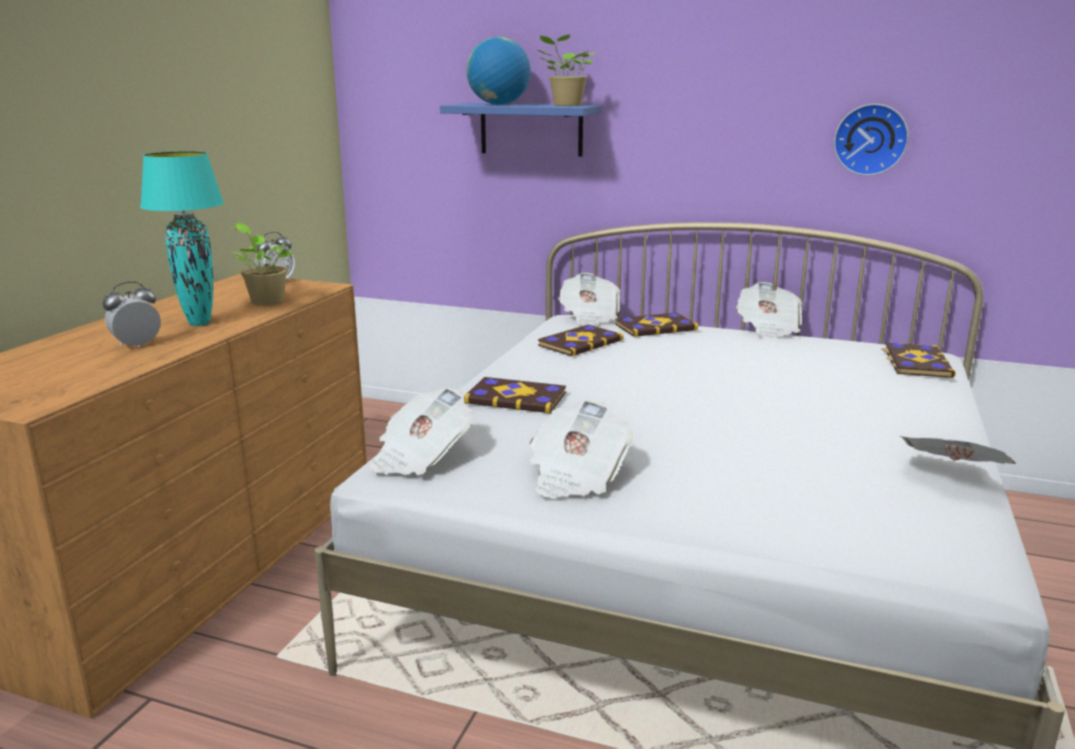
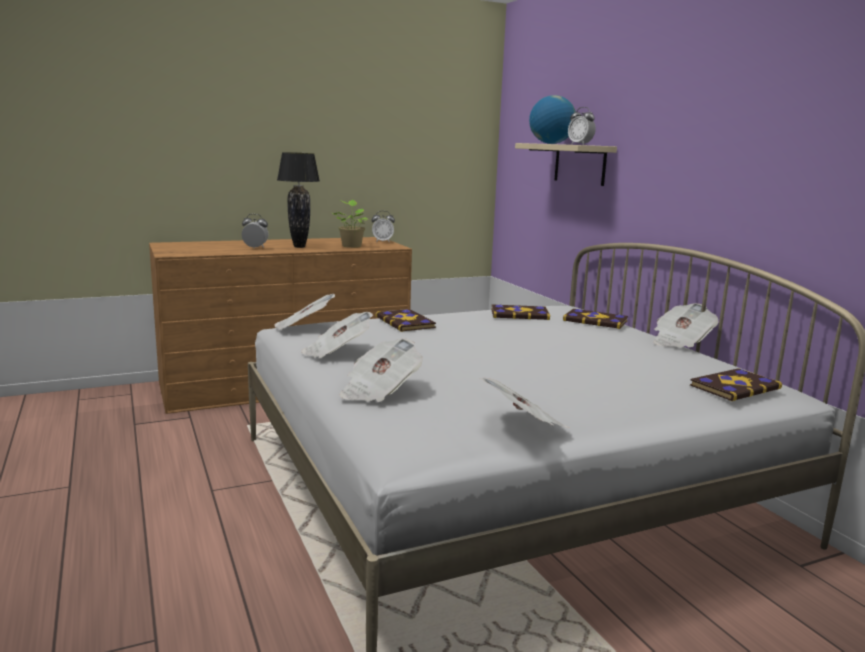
camera: 45 degrees right, 5 degrees down
(200, 323) = (299, 247): turquoise table lamp -> black table lamp
(531, 129) = (580, 164): blue shelf -> beige shelf
(565, 105) = (580, 144): potted plant -> alarm clock
(589, 317) = (570, 307): newspaper -> newspaper (379, 391)
(870, 139) = (787, 181): wall clock -> none

